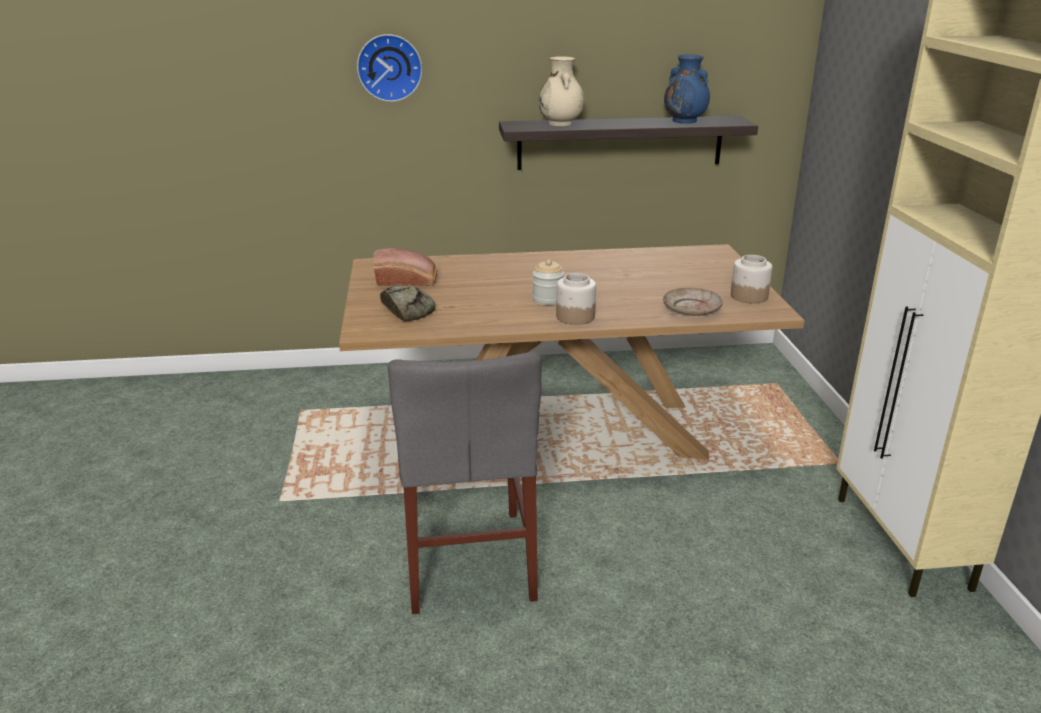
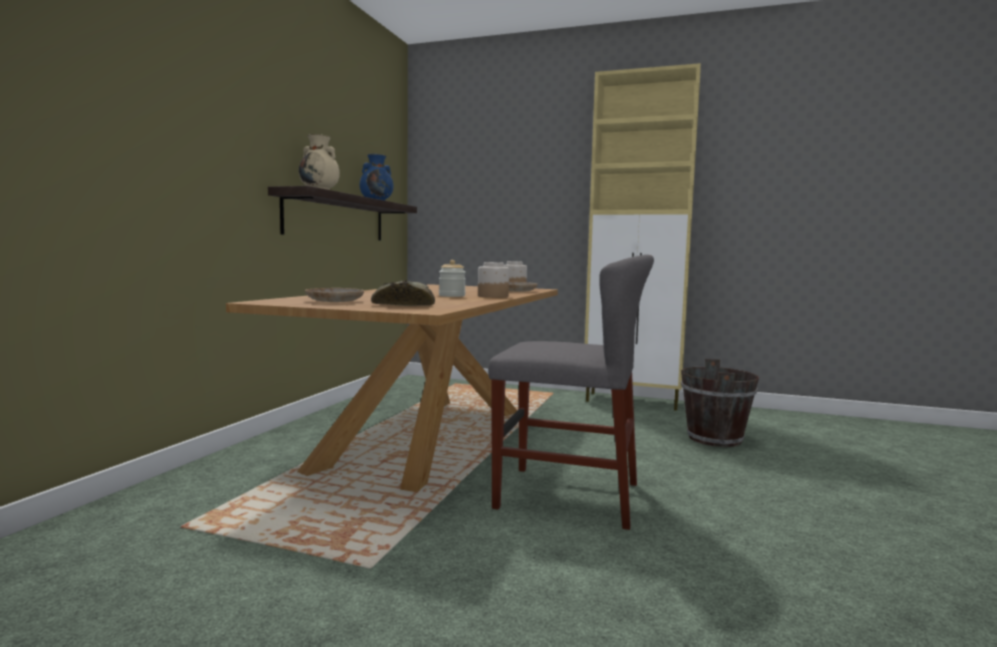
camera: 65 degrees left, 20 degrees down
(389, 67) = (183, 110): wall clock -> none
(408, 281) = (335, 301): bread -> beige plate
(790, 654) = (715, 439): none -> brown bucket

